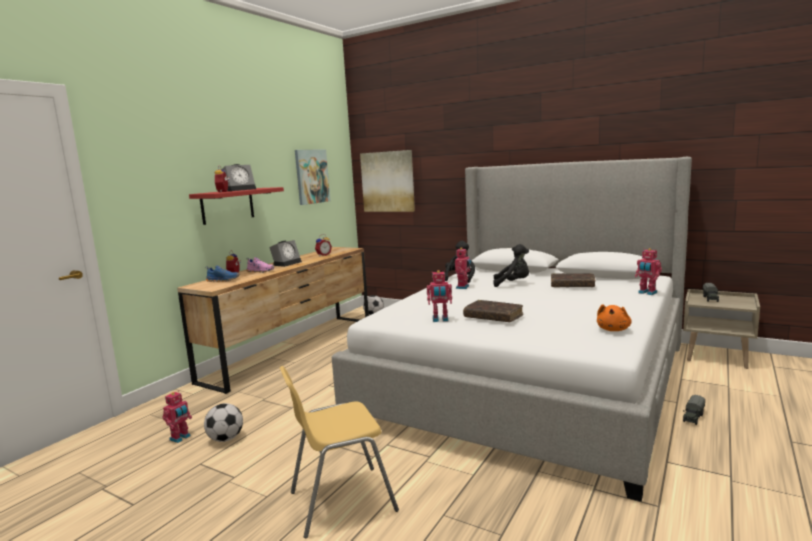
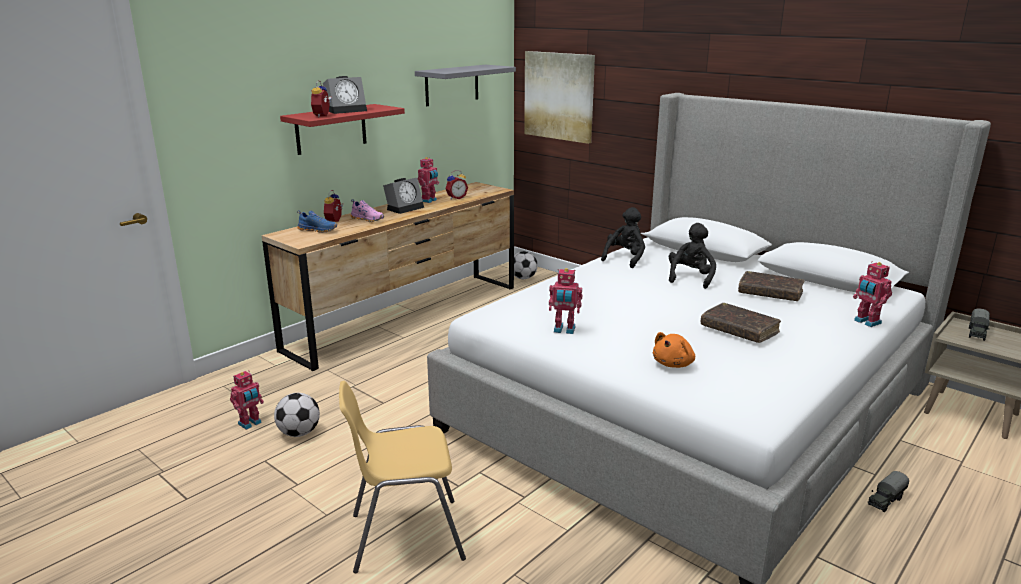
camera: 10 degrees right, 10 degrees up
(311, 176) = (452, 85): picture -> grey shelf
(463, 287) = (621, 275): toy robot -> toy robot (429, 200)
(493, 317) = (633, 336): brown book -> brown book (739, 330)
(513, 283) = (690, 278): black plush toy -> black plush toy turned 90 degrees counterclockwise
(613, 329) = (779, 381): orange plush toy -> orange plush toy (674, 364)

